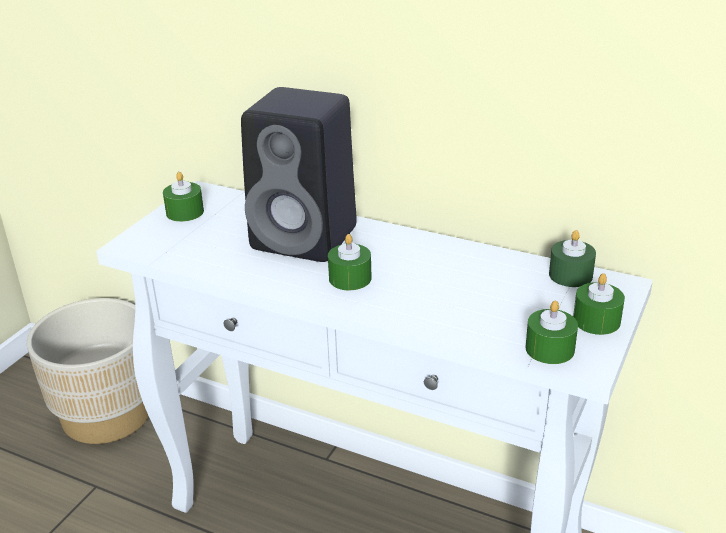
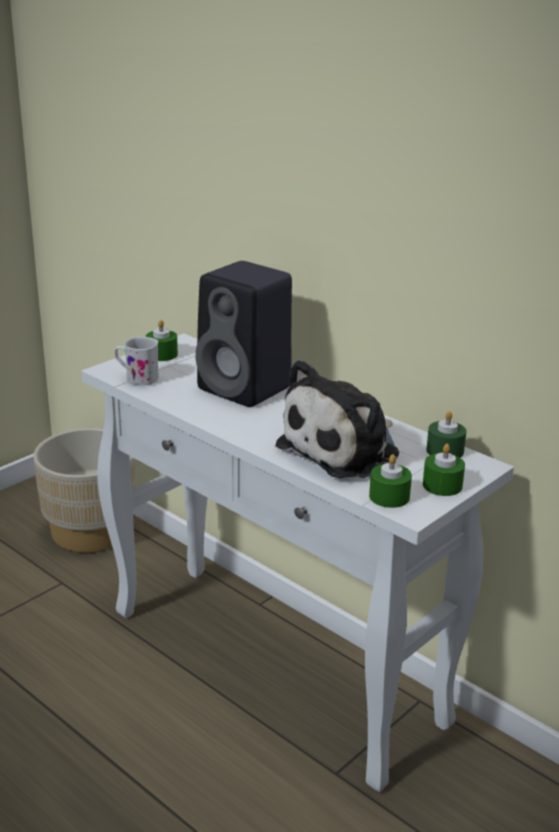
camera: 15 degrees right, 5 degrees down
(170, 249) = (137, 378): none -> white mug
(350, 278) = (263, 422): green candle -> none
(462, 296) = (344, 450): none -> plush toy

